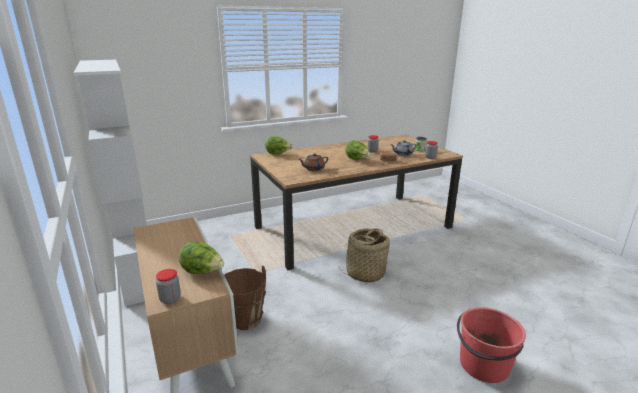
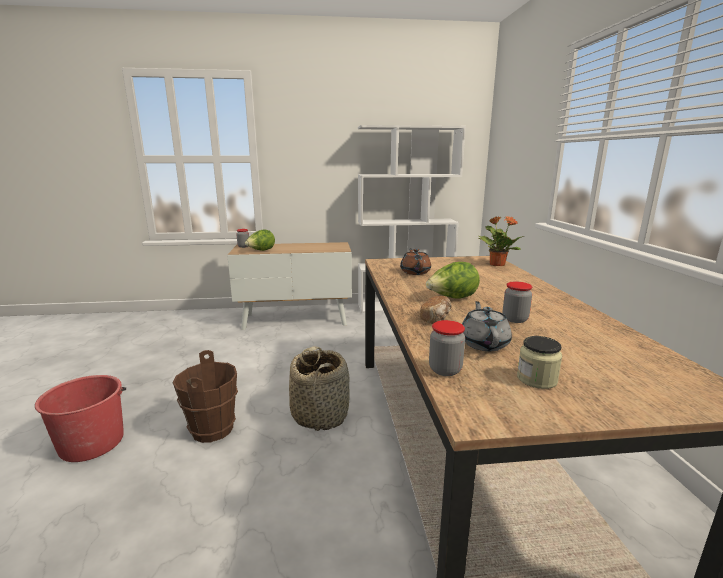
camera: 110 degrees right, 5 degrees down
(245, 319) = (303, 337): brown bucket -> brown bucket (213, 429)
(278, 154) = (496, 264): lettuce -> potted plant

